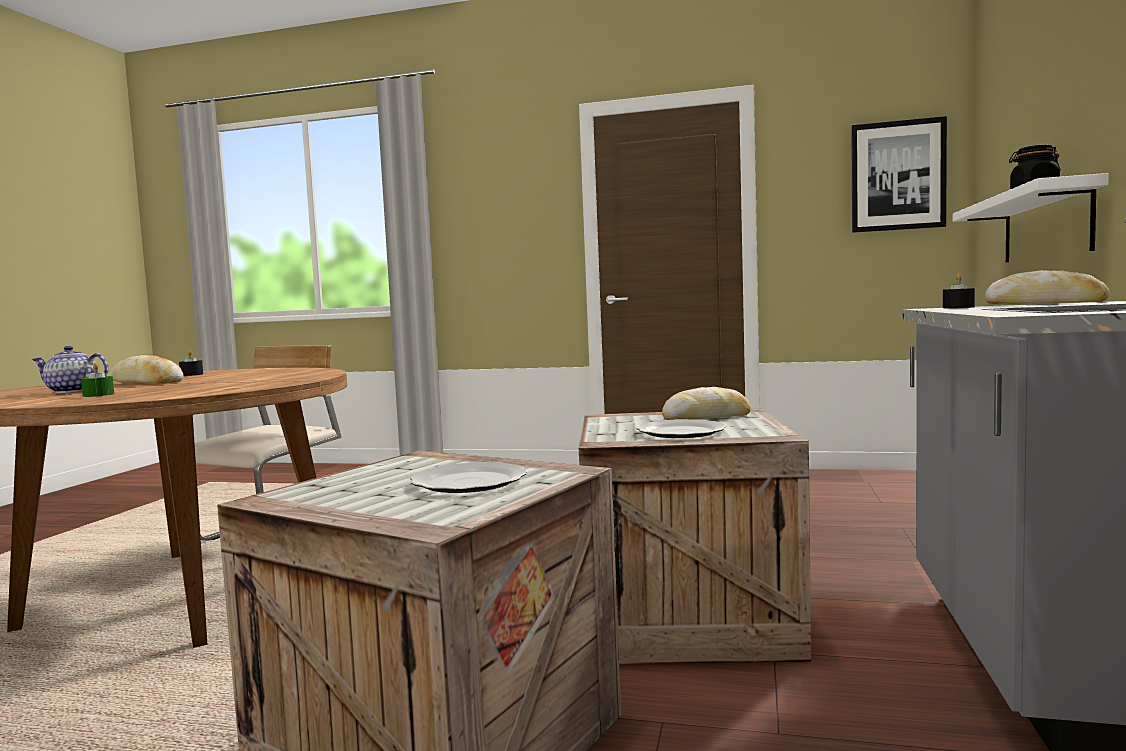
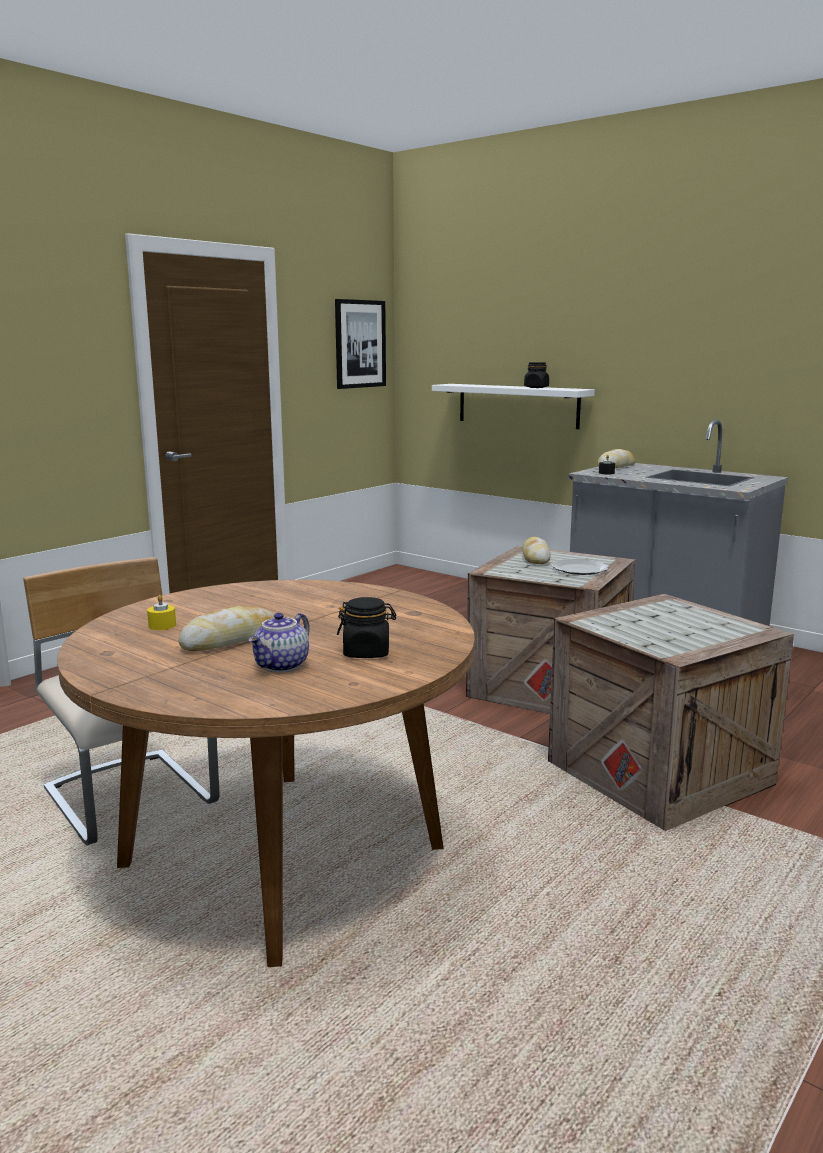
camera: 65 degrees left, 10 degrees up
(98, 395) = (367, 652): green candle -> black jar
(191, 374) = (162, 625): black candle -> yellow candle
(468, 482) = (673, 617): plate -> none

